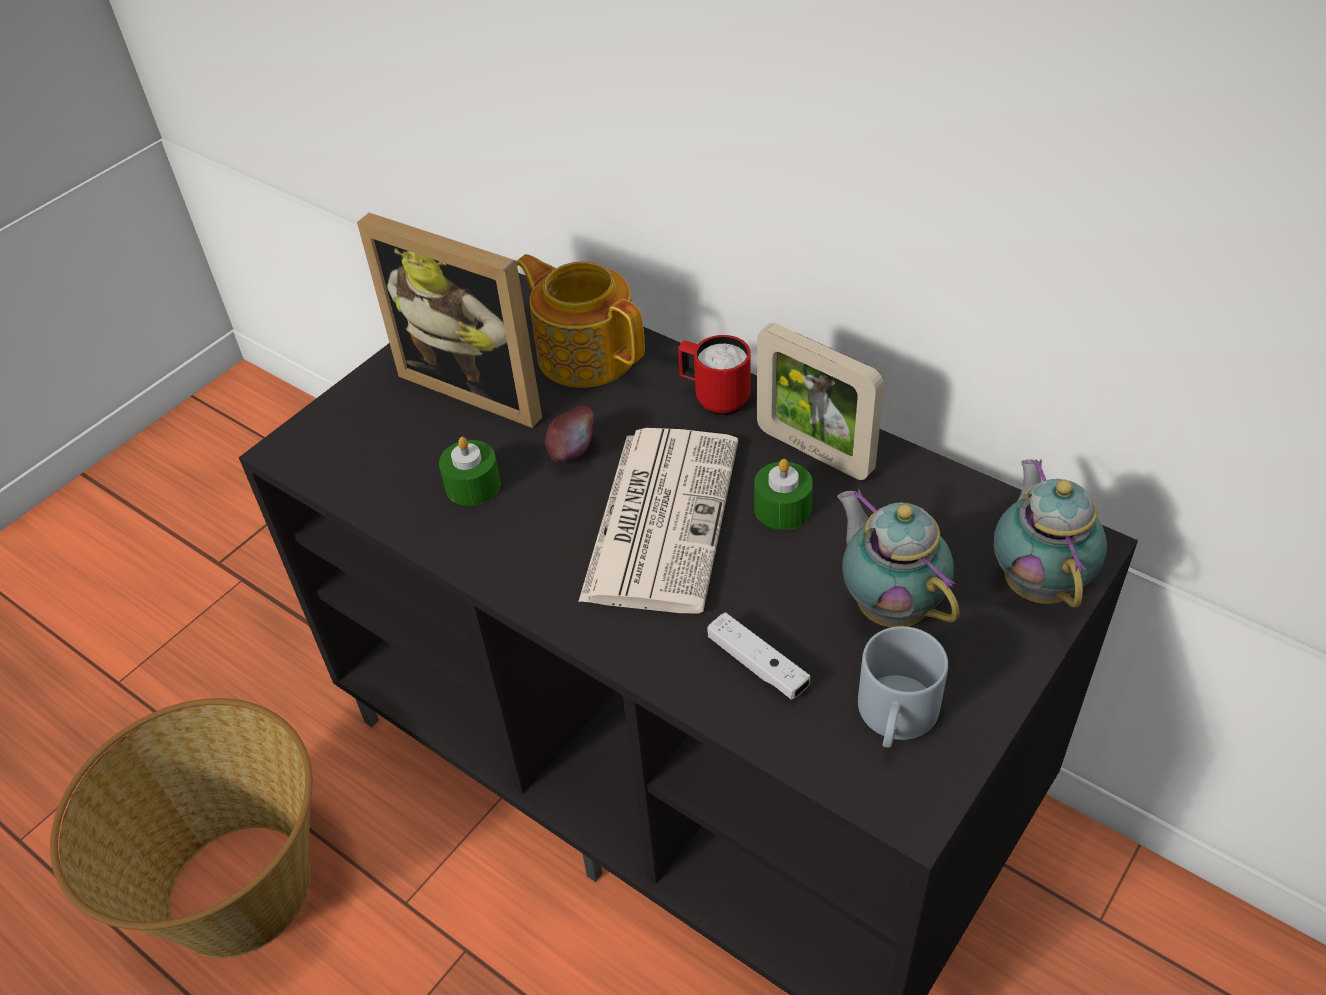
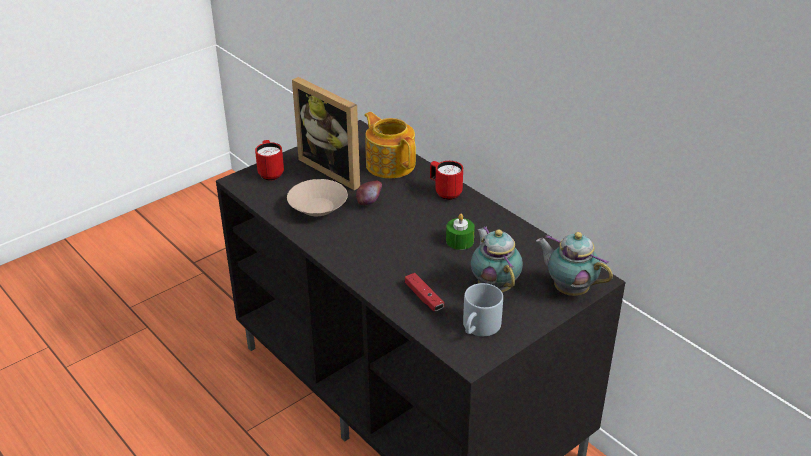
camera: 10 degrees right, 10 degrees down
(237, 888) = (164, 408): basket -> none
(349, 417) = (270, 172): none -> red mug
(473, 485) = (318, 208): green candle -> beige bowl
(661, 517) = (401, 235): newspaper -> none
(757, 665) = (424, 297): white game controller -> red game controller
(814, 451) = (484, 221): picture frame -> none
(1038, 581) = (568, 289): teapot -> teapot turned 60 degrees counterclockwise

